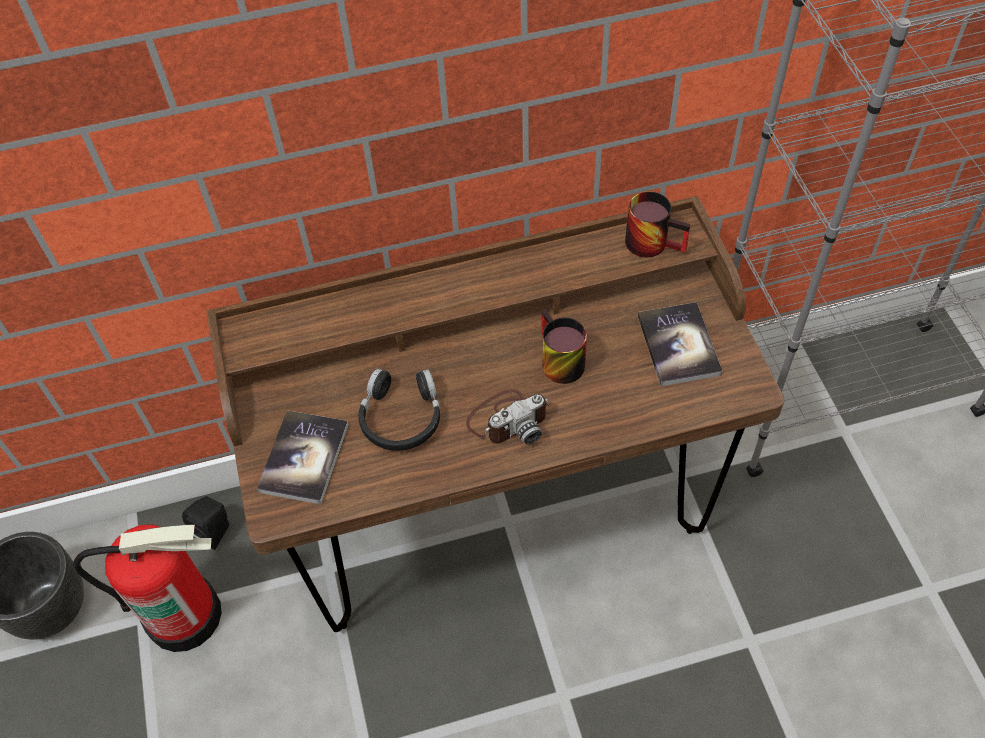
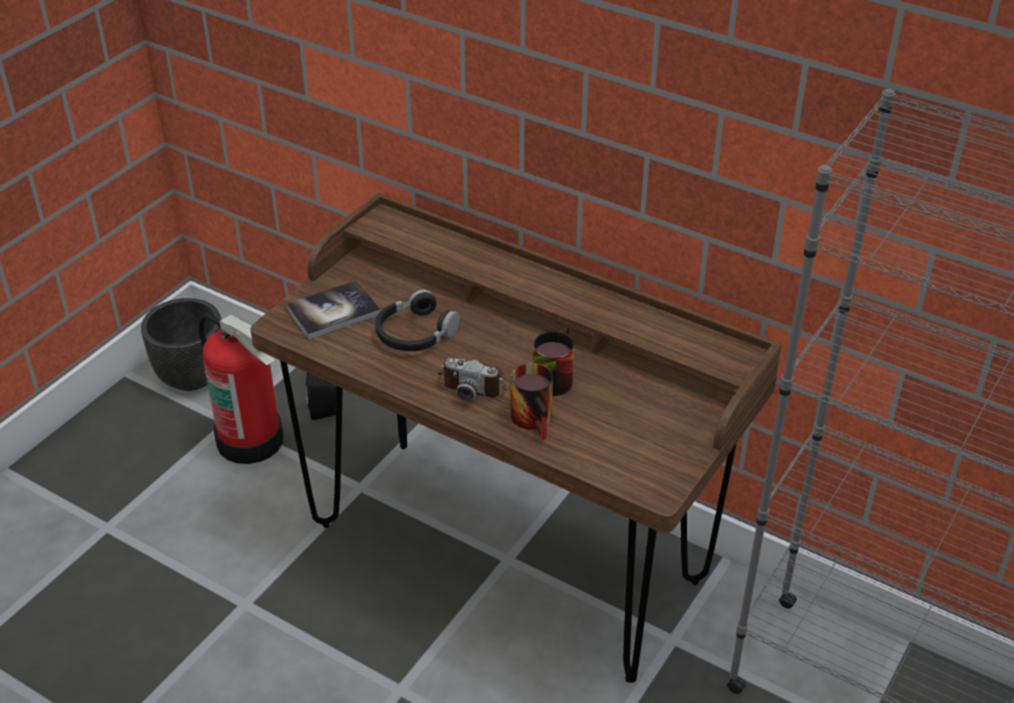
camera: 45 degrees right, 15 degrees down
(654, 241) = (707, 348): mug -> mug (537, 419)
(678, 345) = (647, 429): book -> none

